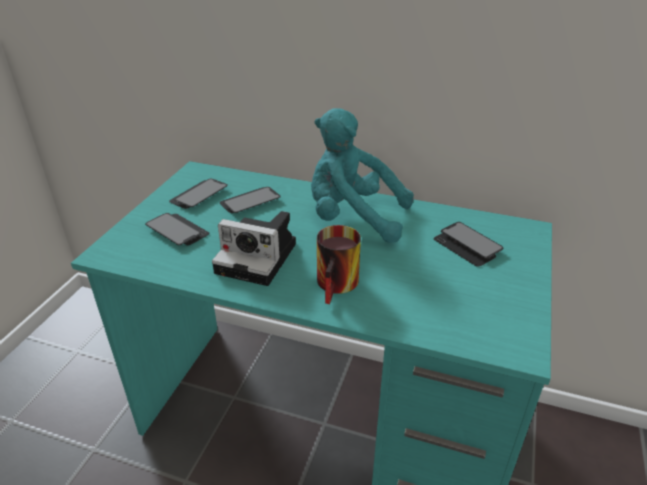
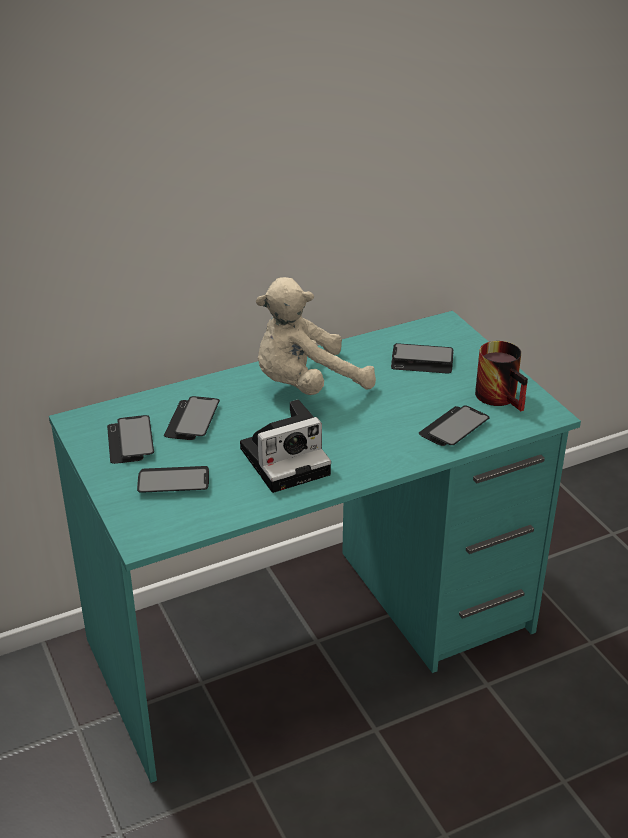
camera: 45 degrees left, 0 degrees up
(339, 285) = (380, 442): mug -> mug (503, 397)
(353, 218) = (306, 386): turquoise plush toy -> beige plush toy
(414, 310) = (453, 428): none -> phone

